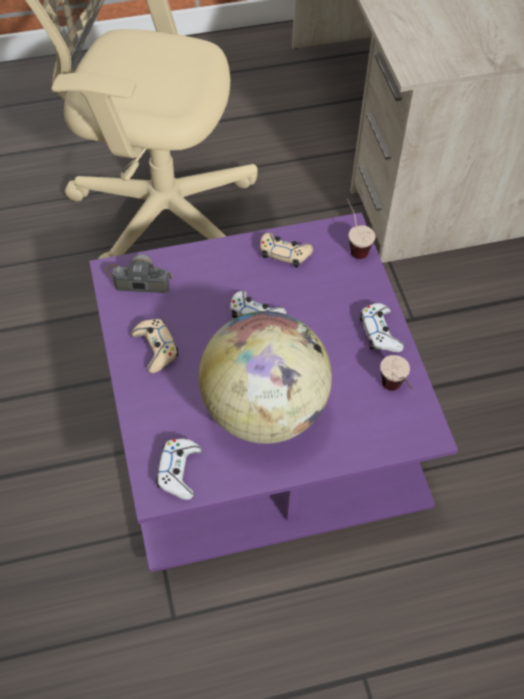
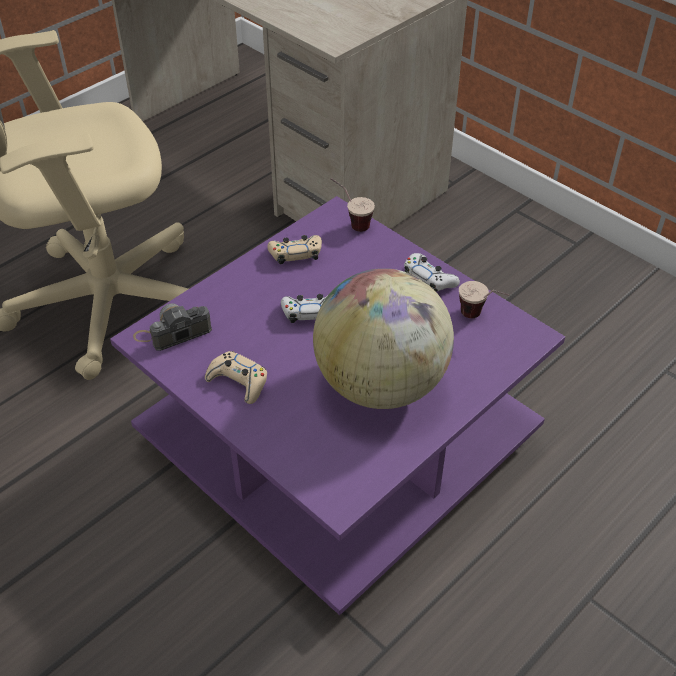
camera: 30 degrees left, 10 degrees down
(179, 471) = (345, 473): white game controller -> none

